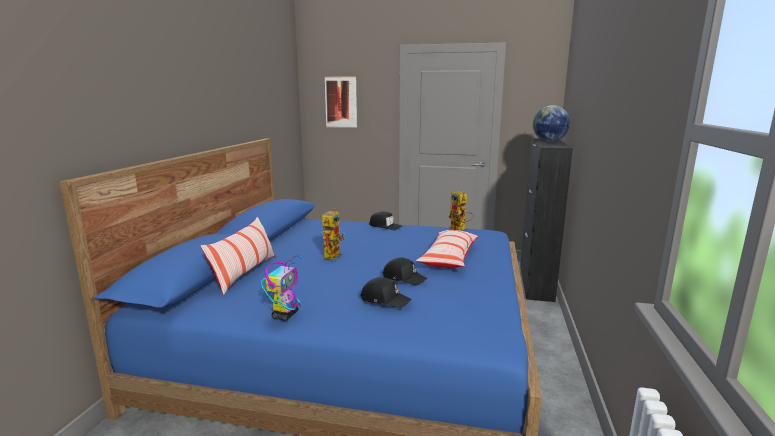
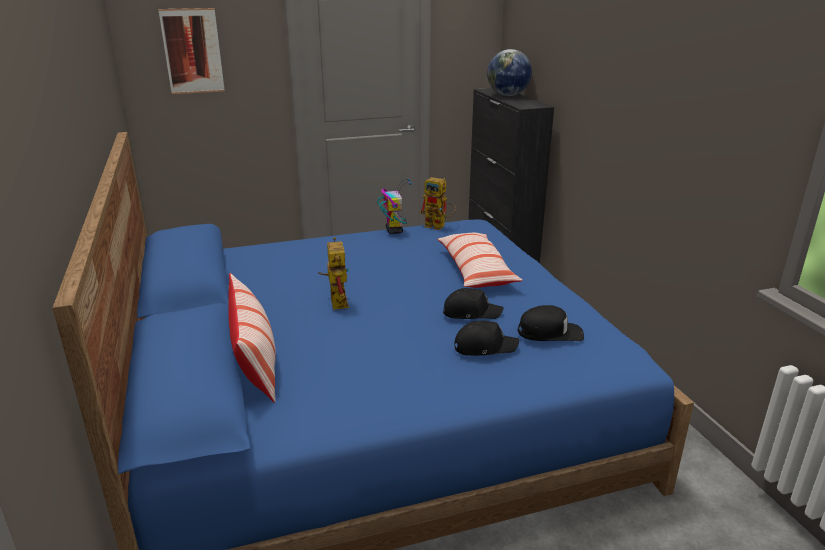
camera: 30 degrees left, 10 degrees up
(285, 315) = (396, 403): toy robot -> toy robot (394, 230)
(385, 226) = (344, 240): black cap -> black cap (550, 332)

